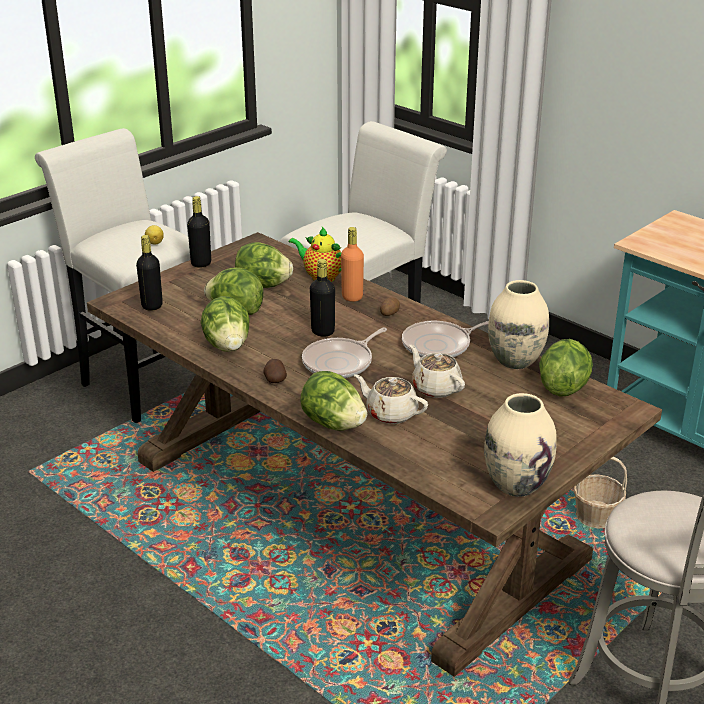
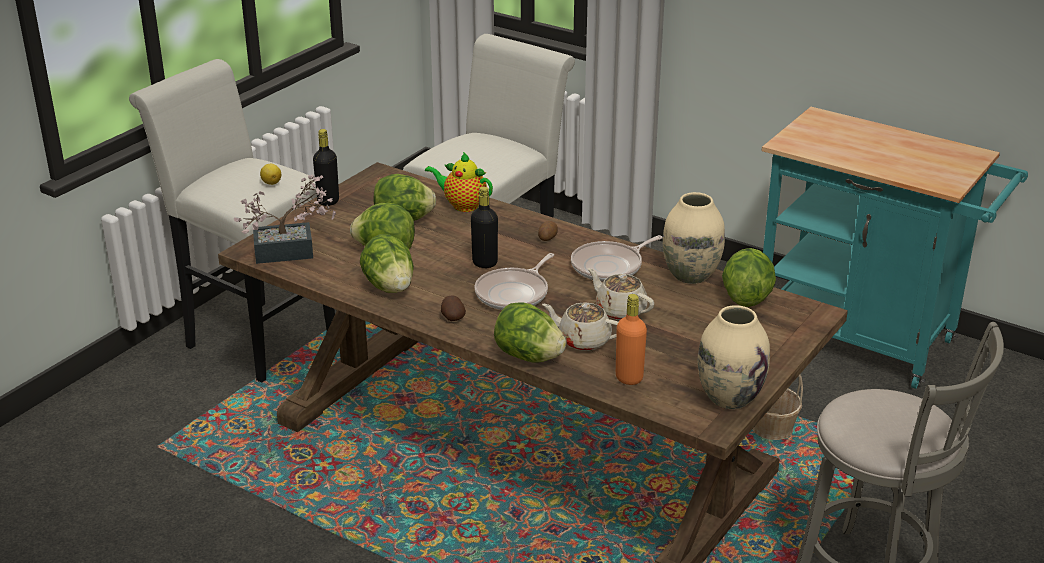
camera: 10 degrees left, 0 degrees up
(152, 306) = (292, 251): black bottle -> potted plant
(352, 297) = (503, 224): orange bottle -> orange bottle (629, 378)

